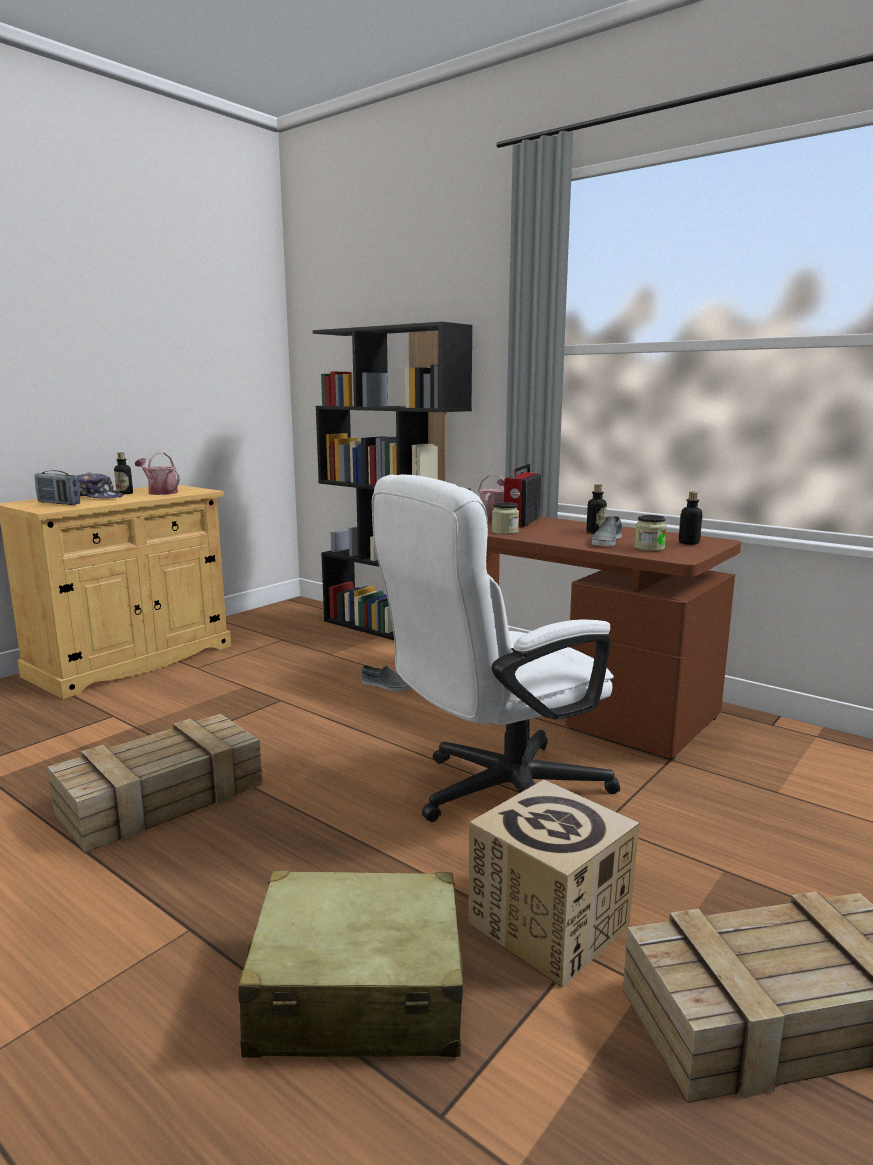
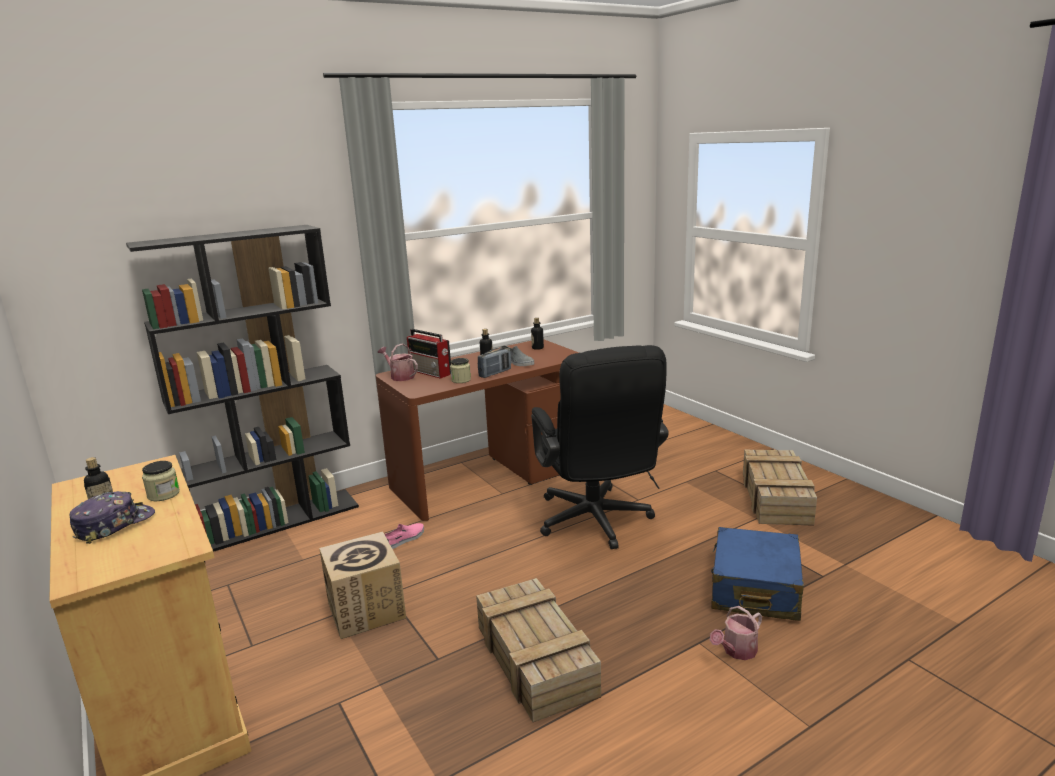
camera: 70 degrees left, 5 degrees up
(59, 503) = (136, 545): radio -> radio (495, 373)
(160, 492) = (132, 487): watering can -> watering can (736, 651)
(357, 992) = (755, 589): beige suitcase -> blue suitcase
(387, 686) = (405, 539): grey shoe -> pink shoe
(495, 796) = (596, 523): white office chair -> black office chair
(550, 924) = (715, 531): cardboard box -> cardboard box (366, 610)
(649, 548) = (543, 357): jar -> jar (163, 494)

